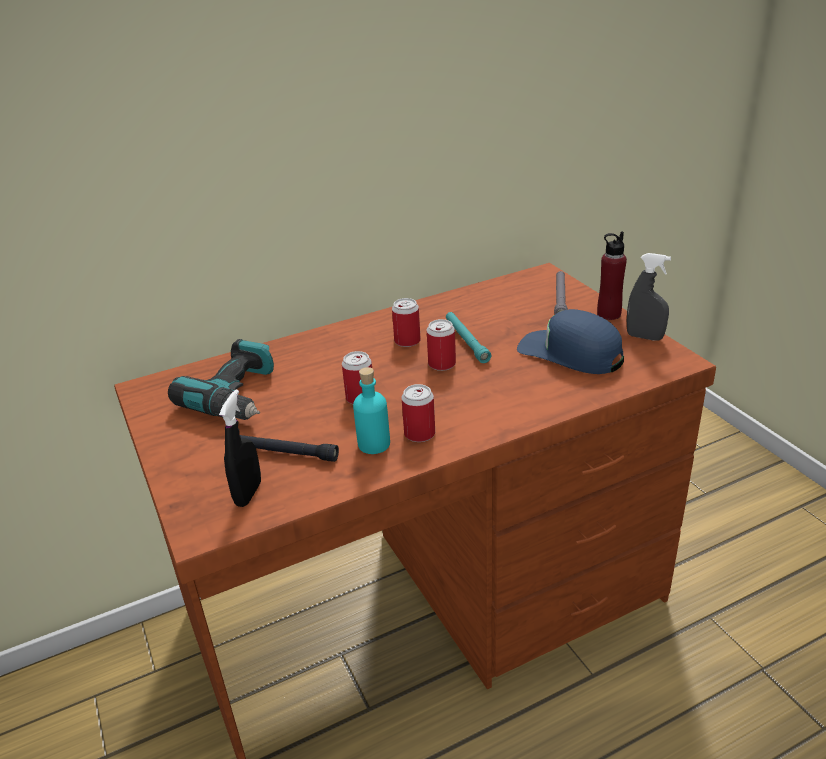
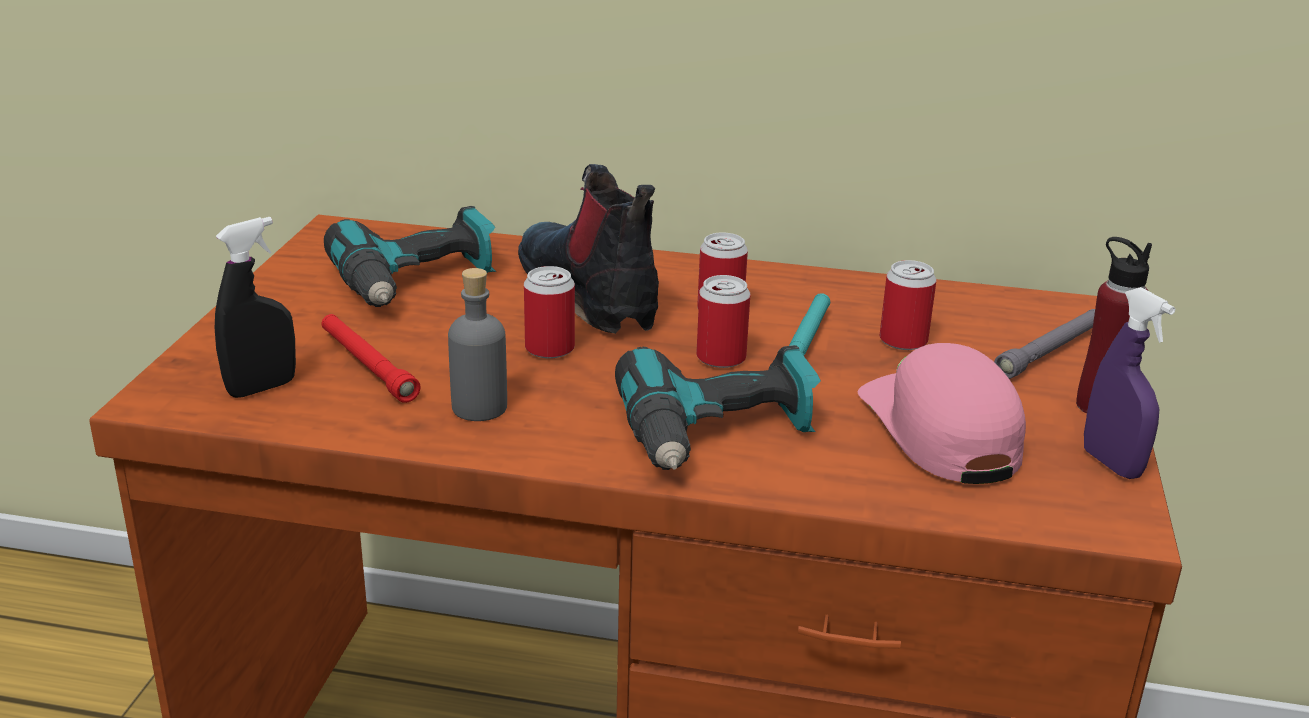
camera: 35 degrees right, 5 degrees down
(285, 453) = (367, 366): black flashlight -> red flashlight
(336, 360) = (591, 294): none -> boot
(374, 444) = (479, 407): turquoise bottle -> grey bottle
(419, 434) = (553, 424): can -> can (903, 341)
(494, 401) = (718, 435): none -> power drill
(570, 353) = (940, 429): blue cap -> pink cap
(644, 337) = (1111, 464): grey spray bottle -> purple spray bottle

